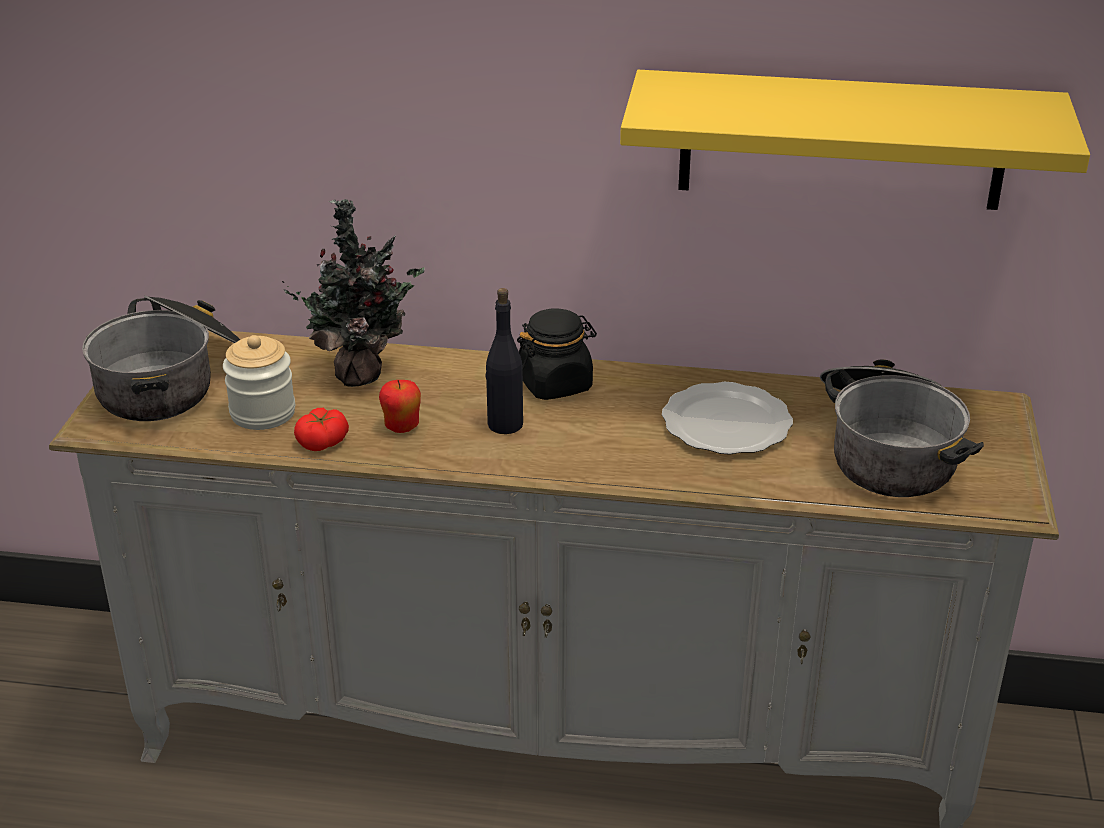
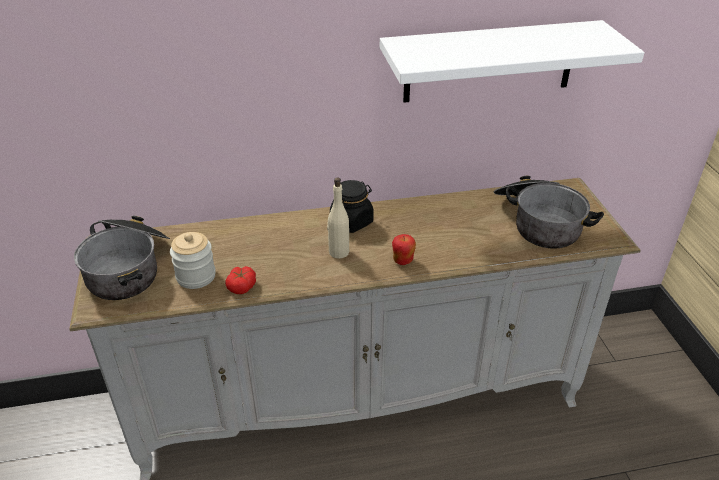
camera: 20 degrees left, 5 degrees up
(362, 373) = (240, 238): potted plant -> none
(402, 427) = (282, 267): apple -> apple (402, 261)
(504, 424) = (338, 252): black bottle -> beige bottle
(724, 424) = (452, 226): plate -> none
(842, 140) = (489, 62): yellow shelf -> white shelf

